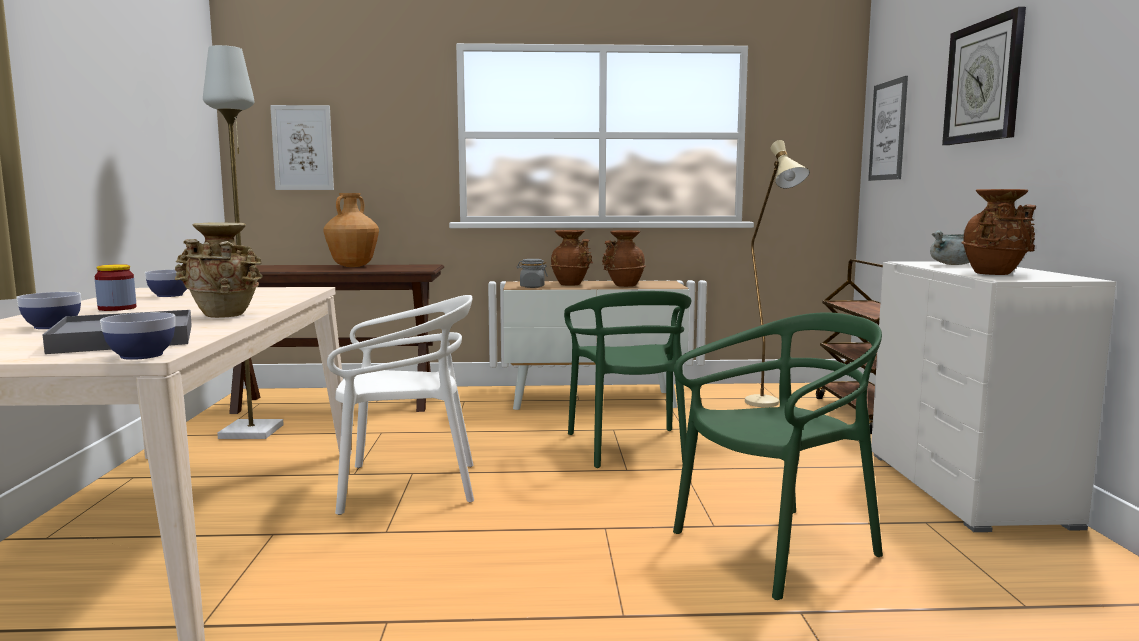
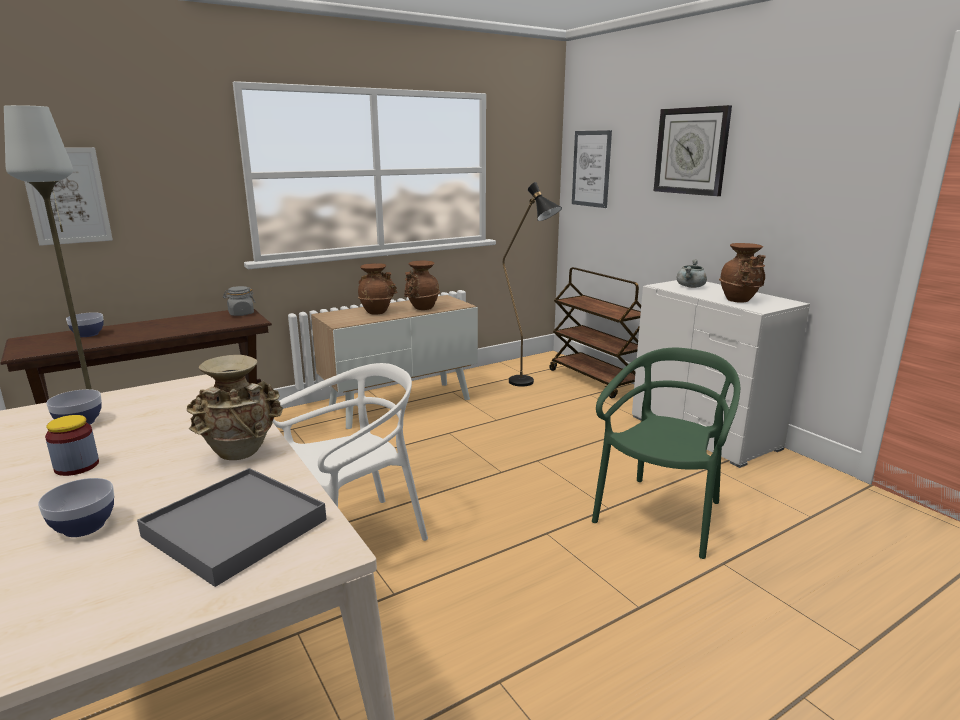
camera: 30 degrees left, 10 degrees up
(141, 355) = (327, 555): bowl -> bowl (88, 334)
(353, 266) = (167, 323): brown vase -> none
(532, 287) = (352, 321): grey jar -> grey jar (241, 314)
(629, 447) = (479, 448): green chair -> none
(768, 406) = (528, 384): beige floor lamp -> black floor lamp

